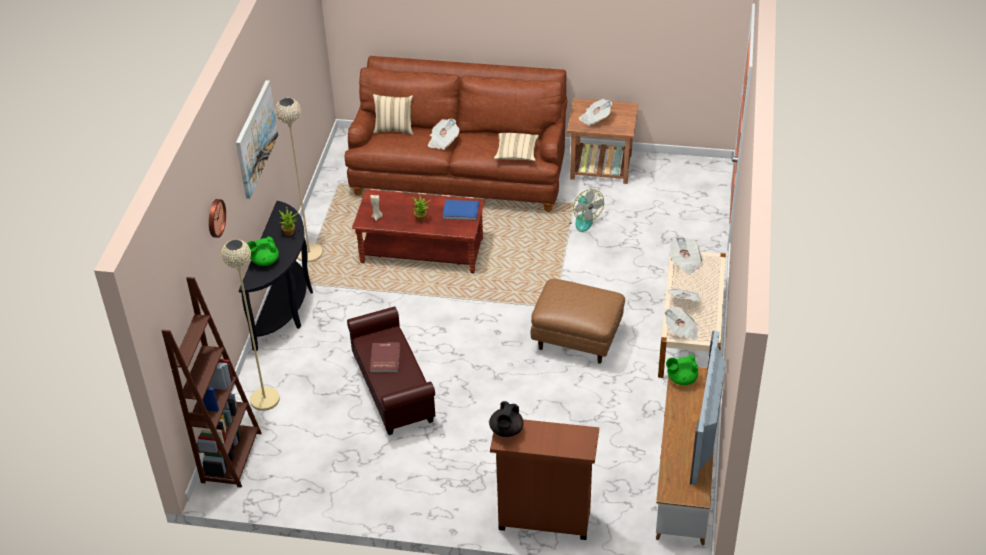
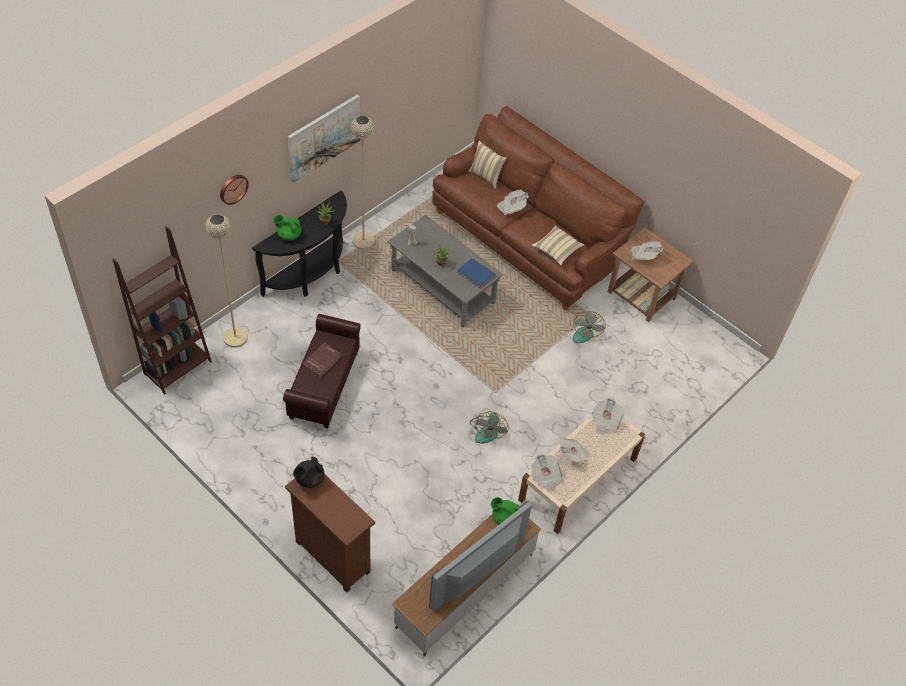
camera: 30 degrees right, 10 degrees up
(422, 251) = (442, 286): brown coffee table -> grey coffee table
(578, 340) = (487, 430): brown ottoman -> fan

